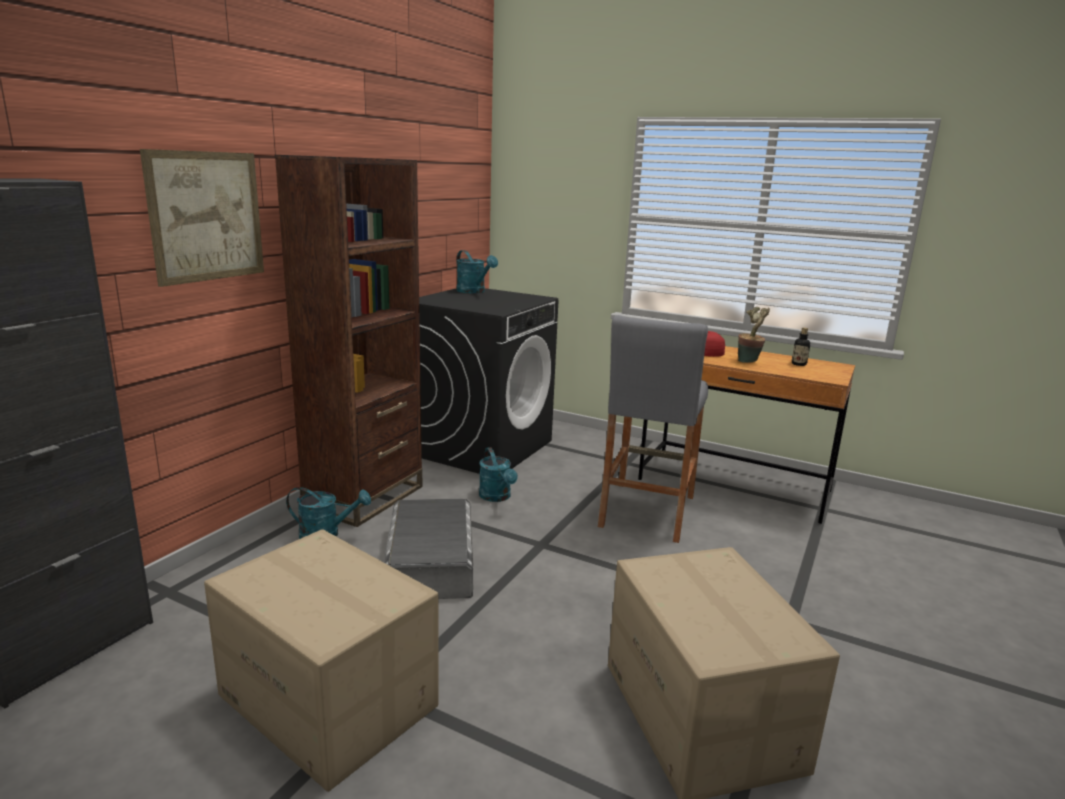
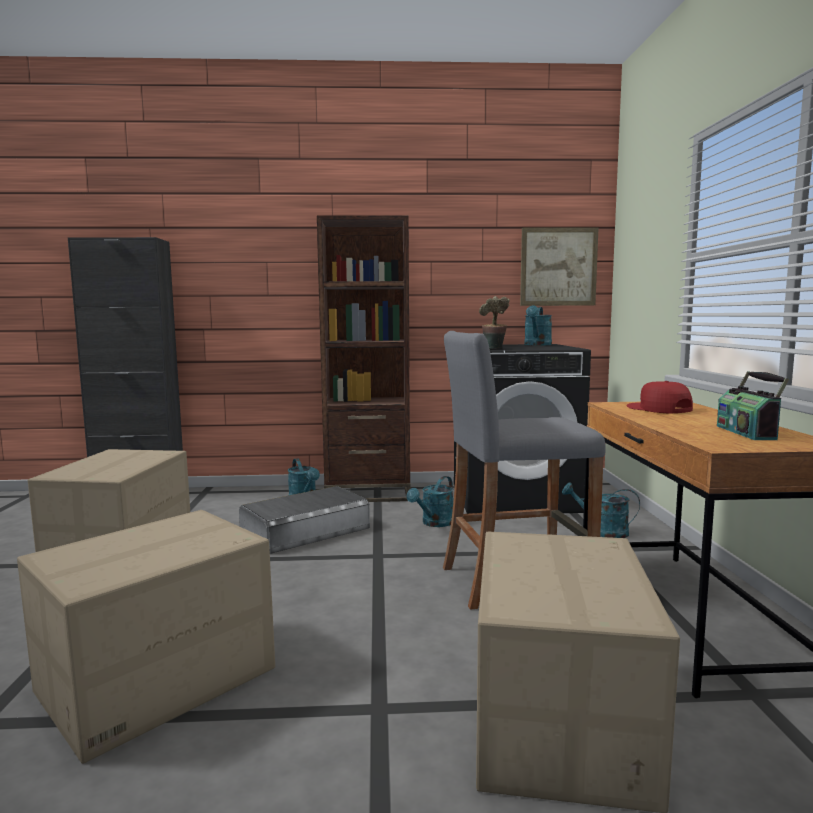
camera: 60 degrees right, 10 degrees down
(206, 216) = (270, 266): picture -> picture (558, 267)
(593, 451) = (602, 531): none -> turquoise watering can
(749, 361) = (681, 420): potted plant -> potted plant (494, 349)
(798, 364) = (747, 432): bottle -> radio
(828, 567) = (561, 721): none -> cardboard box

